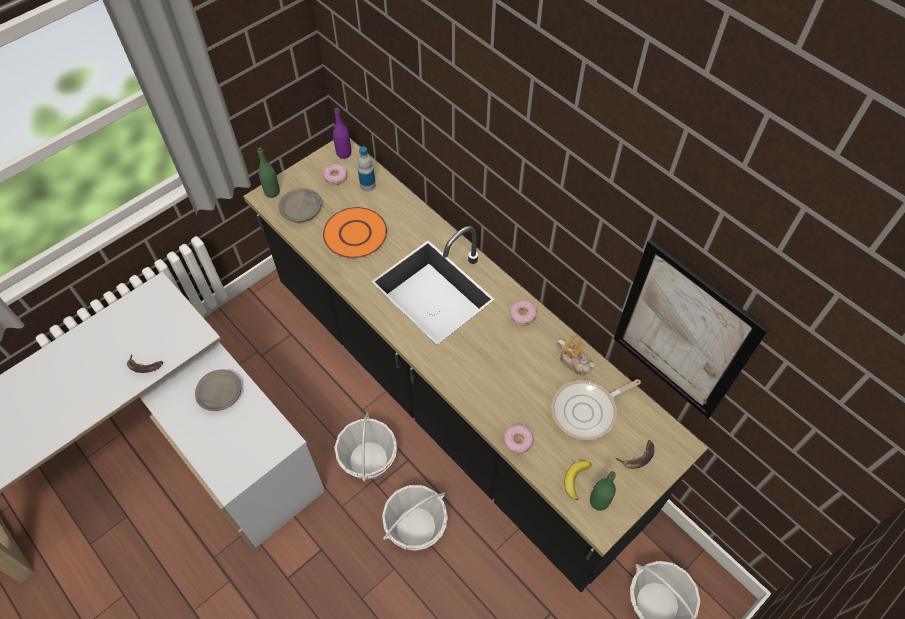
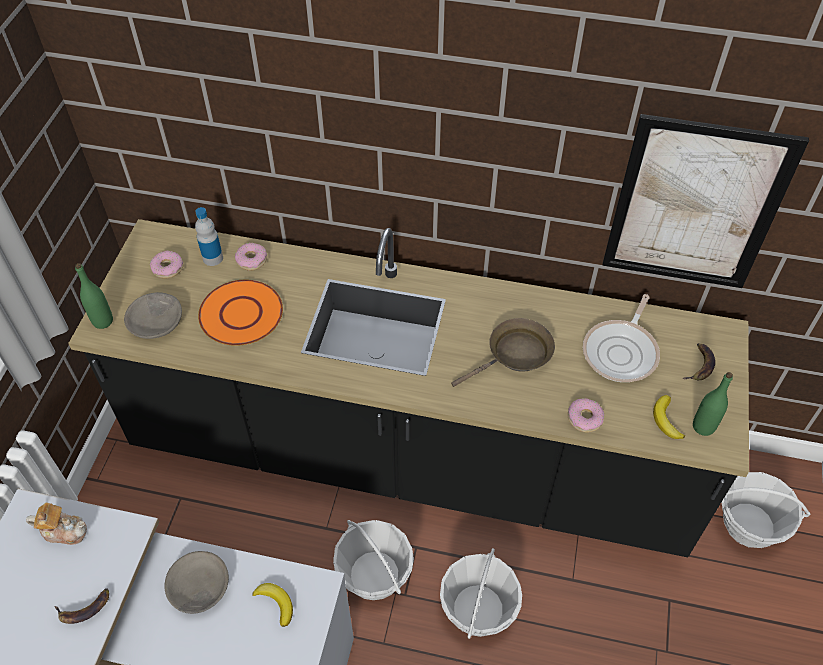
camera: 35 degrees left, 5 degrees down
(253, 433) = (276, 603): none -> banana
(344, 153) = (156, 239): purple bottle -> none
(508, 367) = (515, 355): none -> brown frying pan
(522, 315) = (486, 299): donut -> donut (251, 260)
(574, 361) = (571, 313): teapot -> teapot (64, 530)

